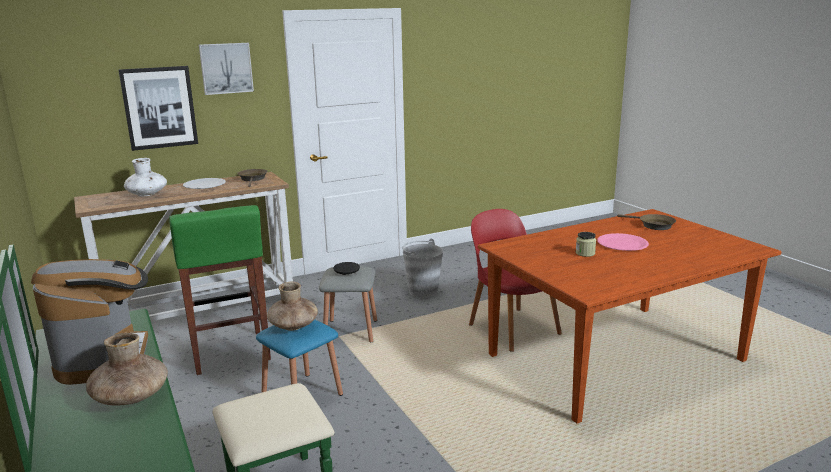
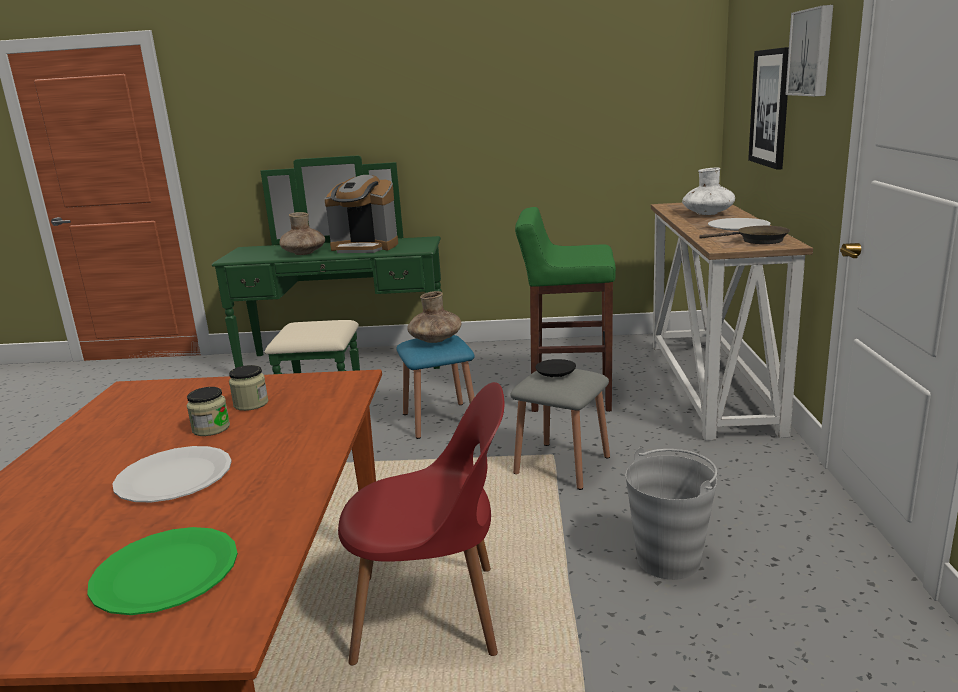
camera: 120 degrees right, 0 degrees up
(553, 255) = (251, 404): none -> jar
(622, 244) = (174, 477): pink plate -> white plate
(653, 225) = (165, 573): brown frying pan -> green plate

